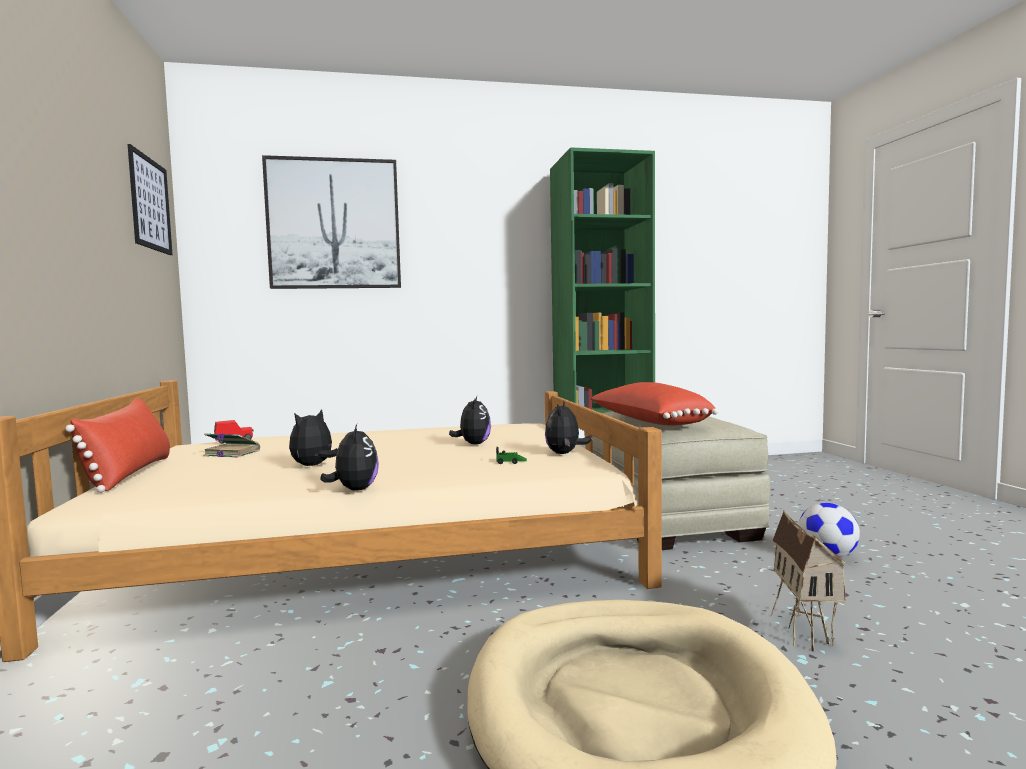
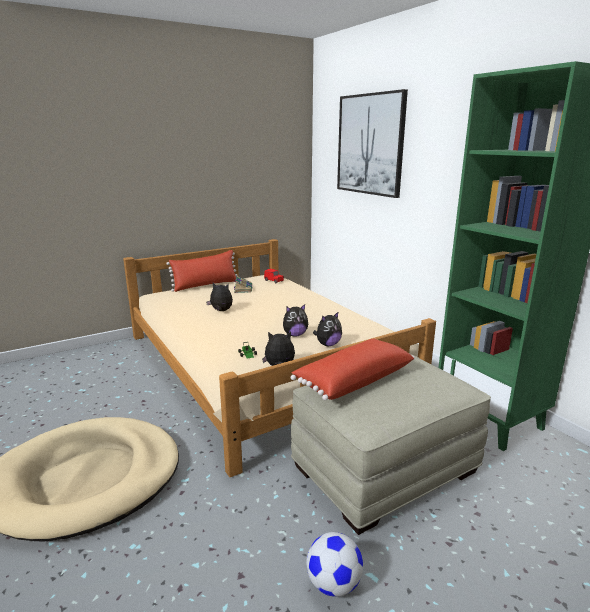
camera: 70 degrees right, 15 degrees up
(150, 204) = (276, 141): picture -> none
(354, 490) = (178, 331): plush toy -> plush toy (328, 344)
(805, 633) = (169, 551): toy house -> none

